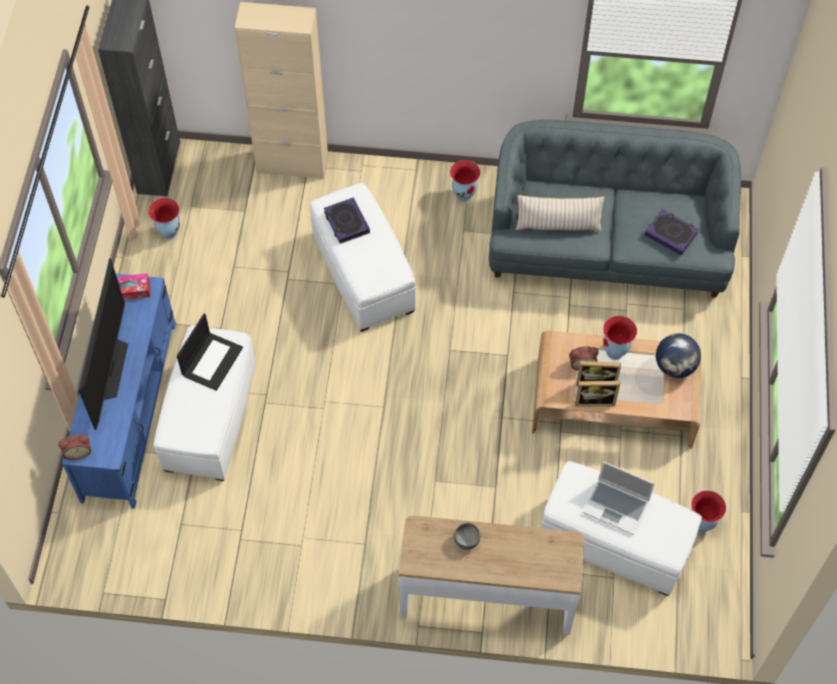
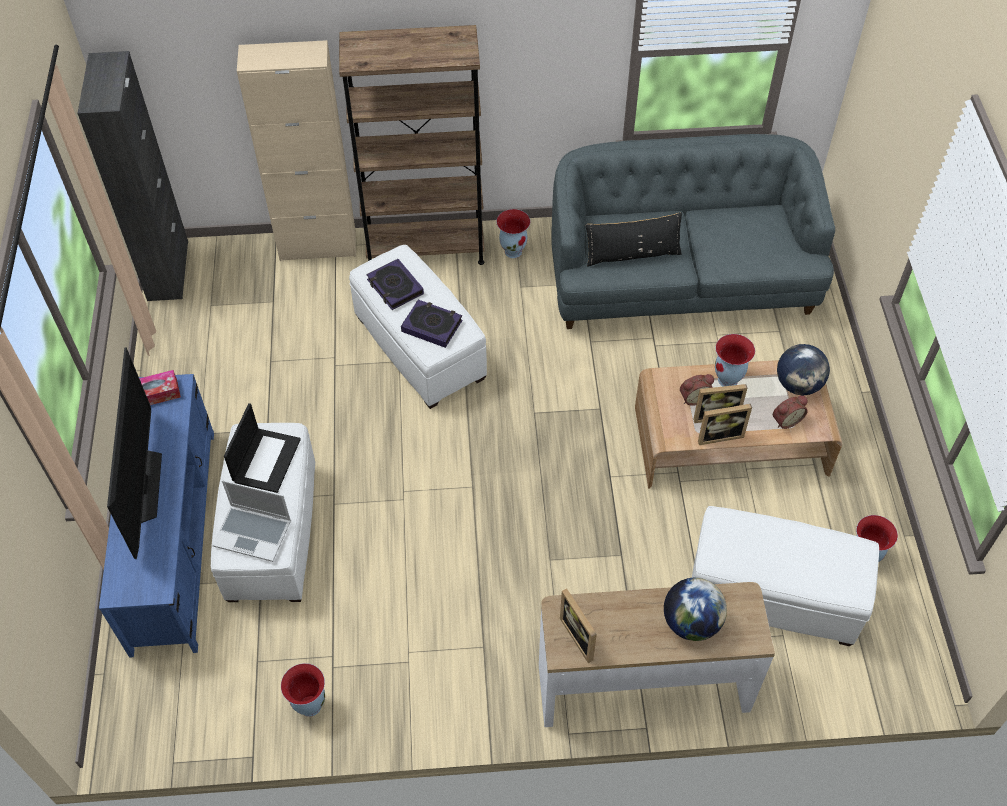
camera: 10 degrees left, 5 degrees down
(78, 451) = (117, 590): alarm clock -> alarm clock (786, 420)
(169, 233) = (190, 336): vase -> vase (309, 705)
(386, 181) = (425, 248): none -> brown bookcase
(431, 552) = (581, 636): none -> picture frame
(467, 540) = (622, 614): grey bowl -> none
(520, 556) = (691, 622): none -> globe
(558, 225) = (632, 255): beige pillow -> black pillow
(617, 507) = (779, 548): laptop -> laptop (254, 533)
(671, 234) = (758, 246): book -> book (432, 326)

